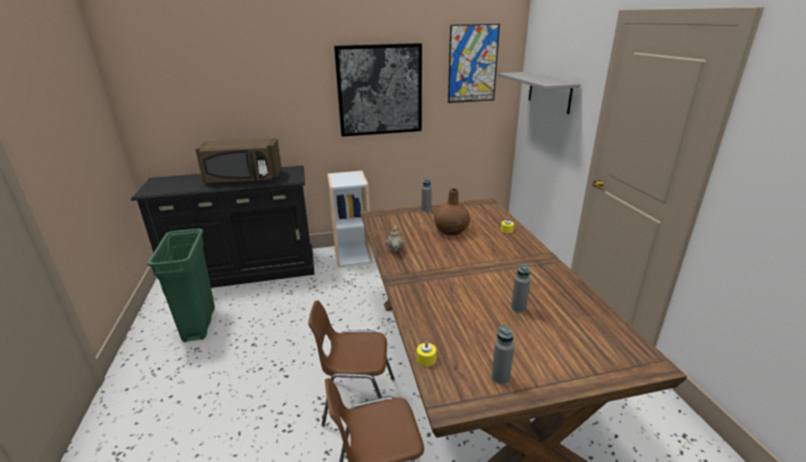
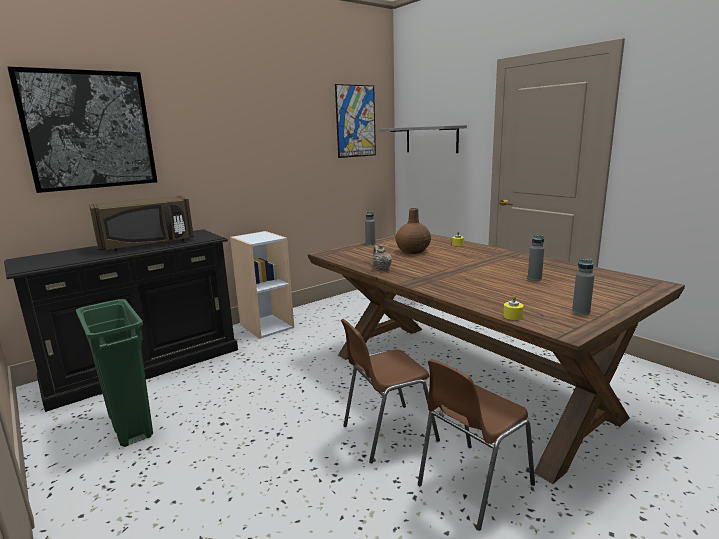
camera: 25 degrees left, 10 degrees down
(380, 90) = (277, 145): picture -> picture (89, 130)

